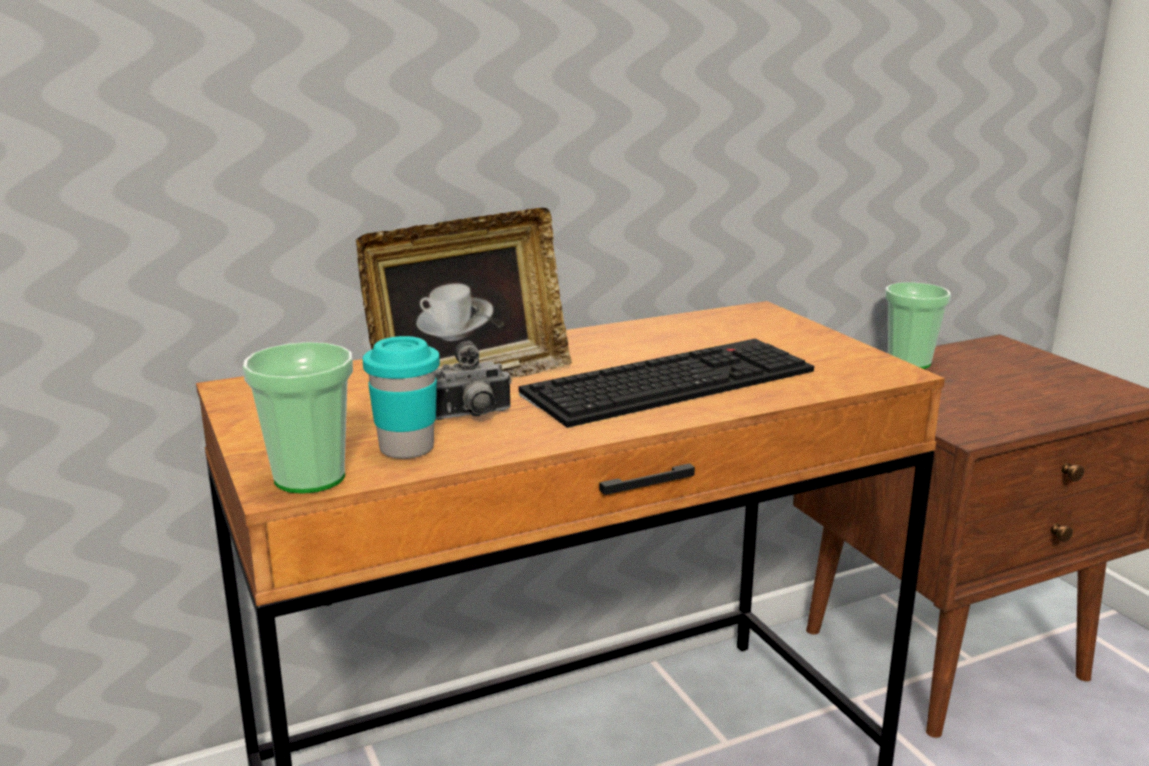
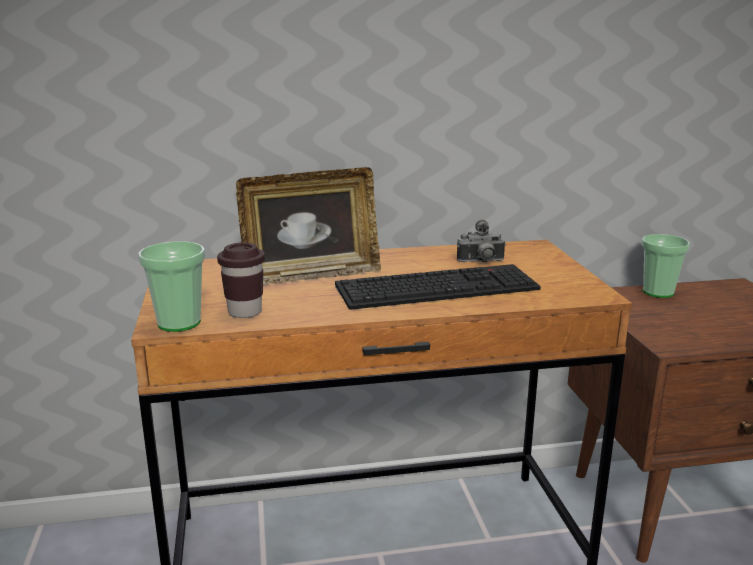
camera: 15 degrees right, 0 degrees up
(406, 448) = (245, 312): turquoise cup -> brown cup
(471, 417) = (296, 297): camera -> camera (481, 262)

